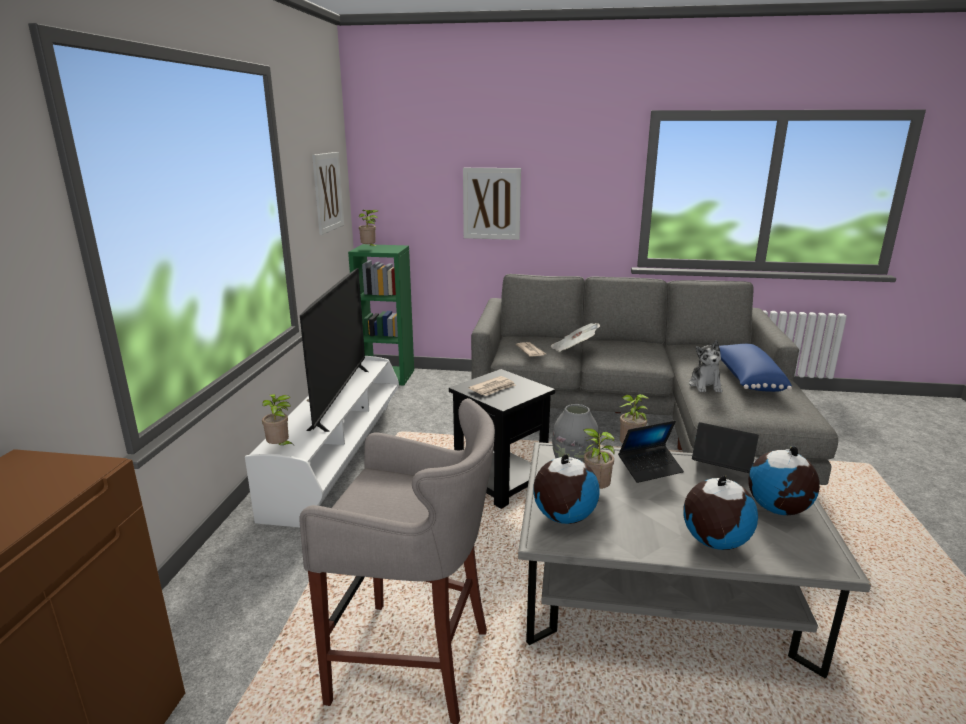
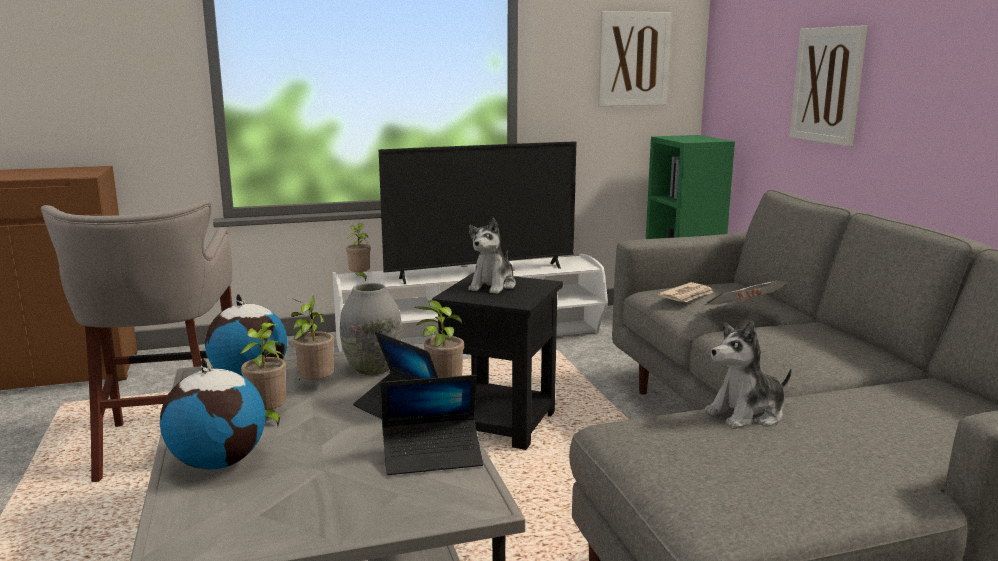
camera: 65 degrees right, 5 degrees down
(369, 248) = (681, 137): potted plant -> potted plant (268, 418)
(493, 388) = (493, 286): newspaper -> plush toy
(721, 469) = (432, 455): laptop -> laptop turned 75 degrees clockwise
(746, 379) = (841, 446): blue pillow -> none
(778, 509) = (327, 507): globe -> none

